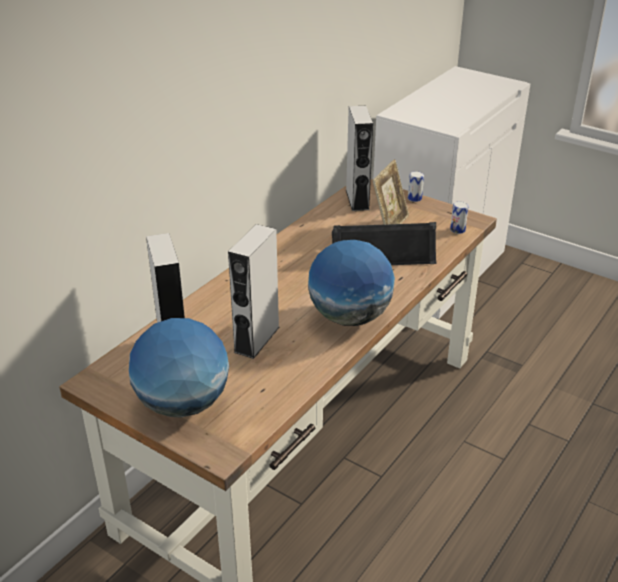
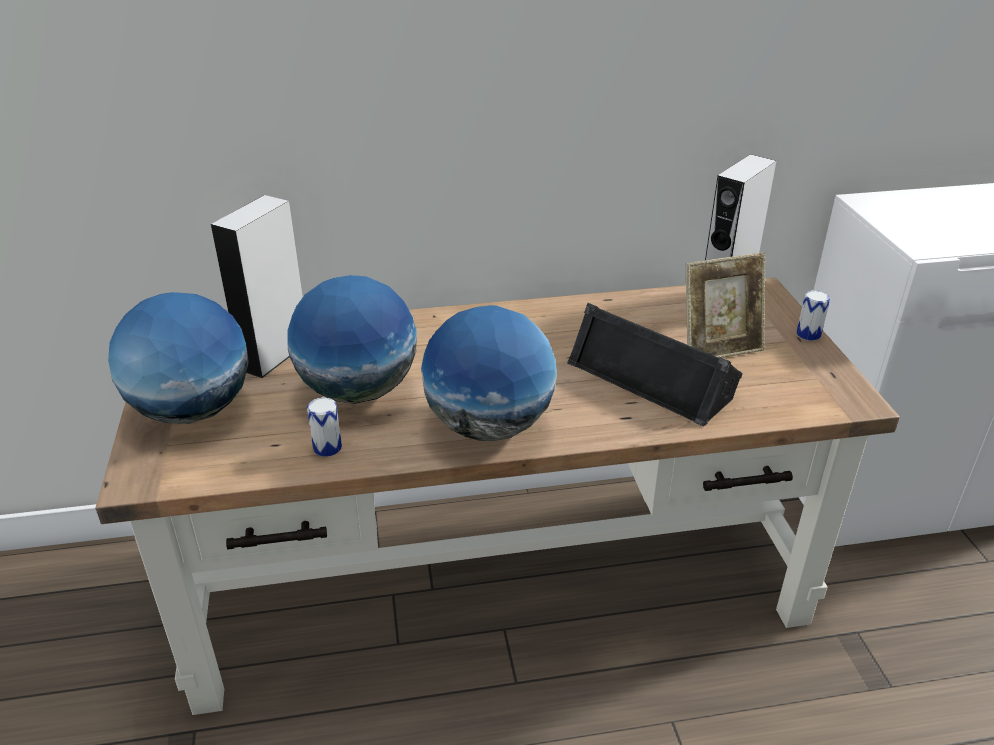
camera: 45 degrees right, 0 degrees up
(257, 339) = (358, 390): grey speaker -> globe
(457, 230) = (808, 401): can -> can (327, 448)

